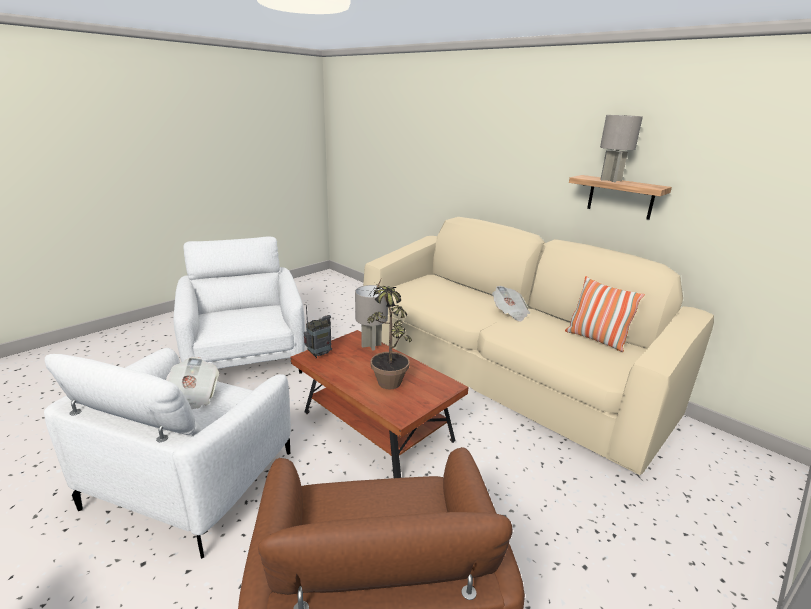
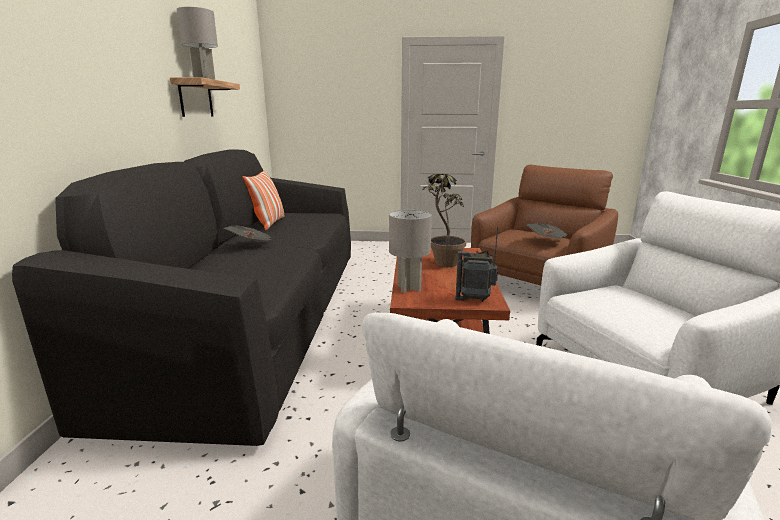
camera: 130 degrees left, 5 degrees down
(192, 397) = (648, 312): newspaper -> newspaper (546, 242)
(503, 372) = (261, 317): beige sofa -> black sofa

